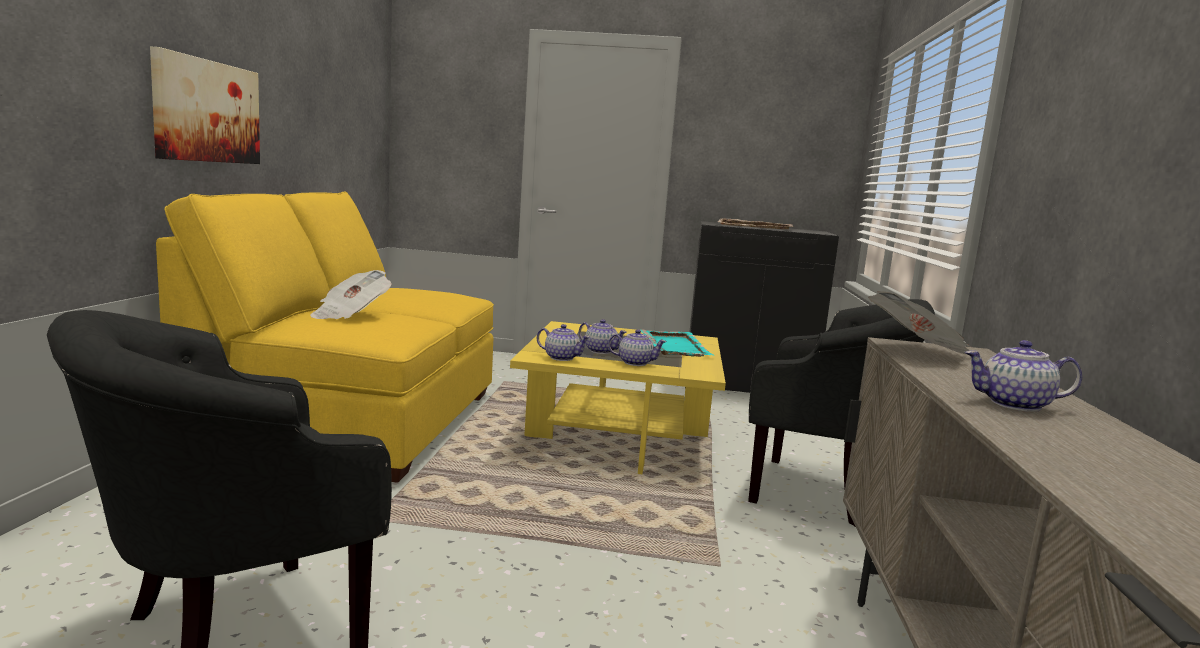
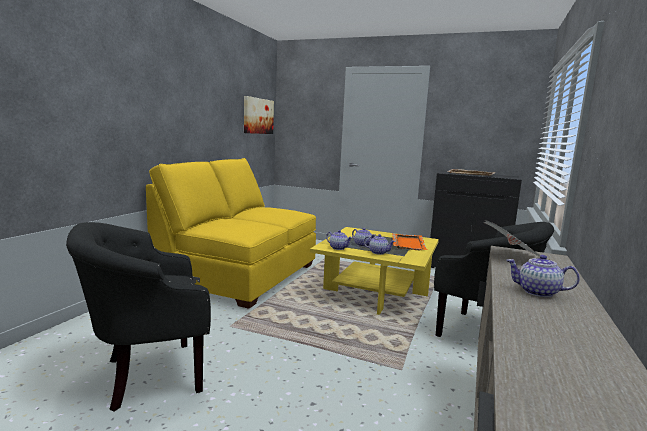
camera: 15 degrees right, 0 degrees up
(206, 111) = (173, 123): picture -> picture (258, 116)
(350, 315) = (234, 222): newspaper -> none
(674, 346) = (408, 243): turquoise tray -> orange tray

